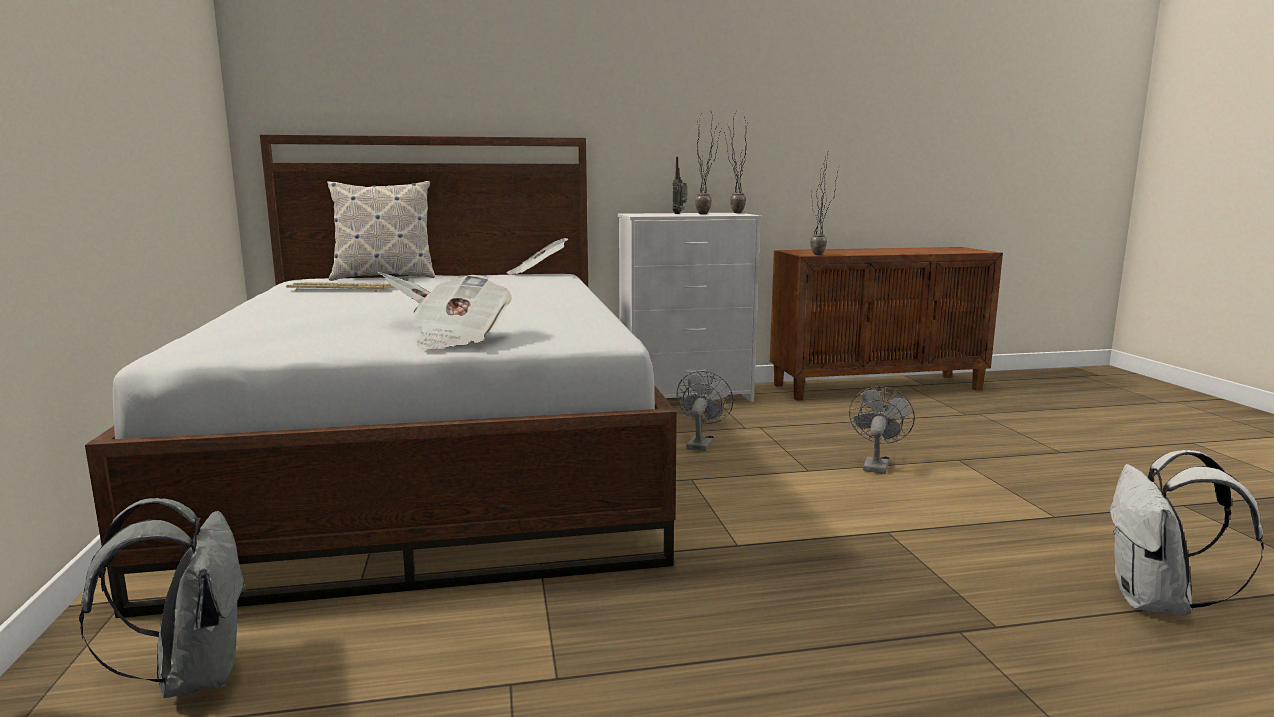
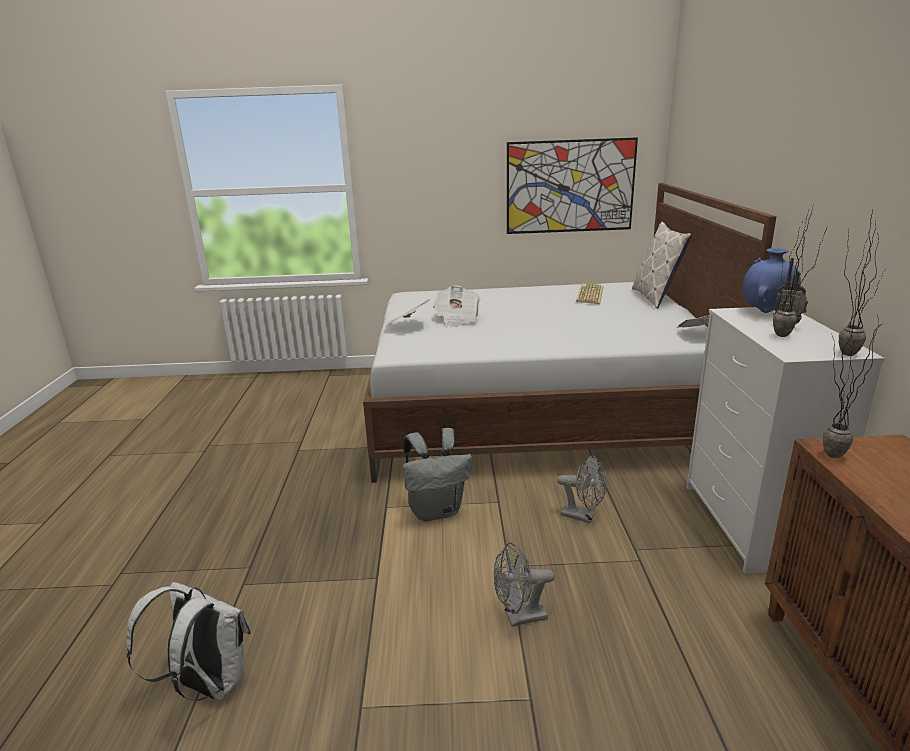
camera: 100 degrees right, 10 degrees up
(180, 130) = (570, 186): none -> picture
(193, 676) = (345, 391): grey backpack -> grey backpack (436, 510)
(641, 214) = (766, 312): none -> blue vase
(876, 464) = (519, 617): grey fan -> grey fan turned 135 degrees clockwise

